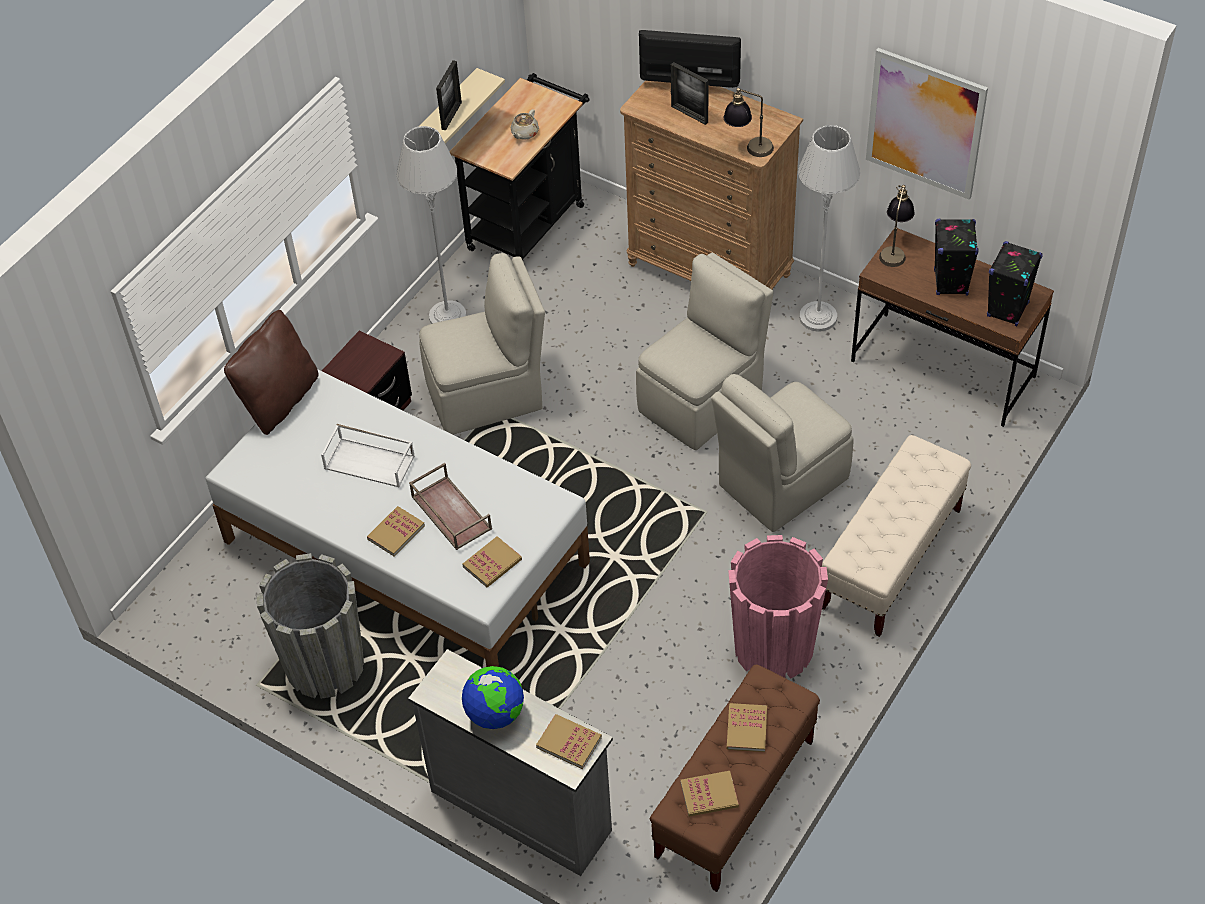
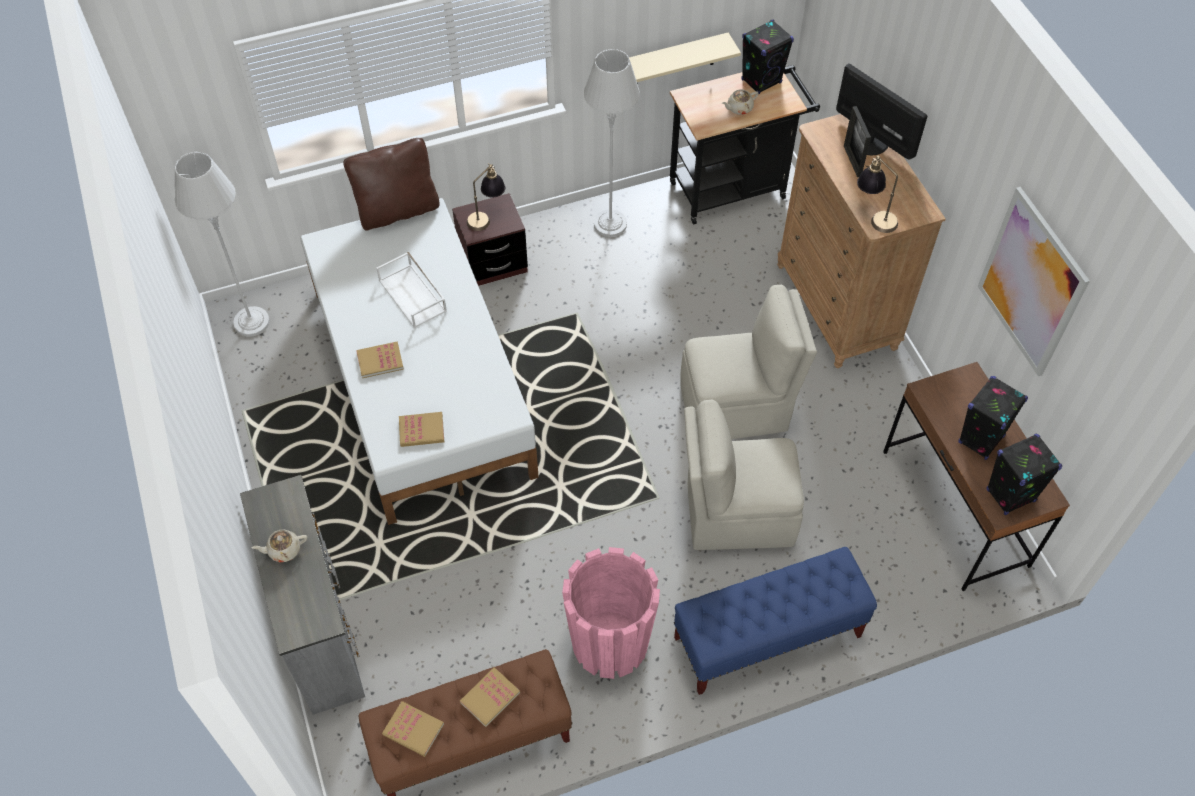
camera: 35 degrees right, 5 degrees up
(325, 665) = (296, 427): grey planter -> none
(450, 512) = (430, 371): brown tray -> none
(451, 116) = (673, 59): picture frame -> none
(487, 395) = (584, 301): beige chair -> none
(495, 713) = (283, 550): globe -> beige teapot
(521, 100) = (761, 81): none -> black speaker
(569, 742) = (310, 613): book -> none
(818, 317) = (889, 399): grey floor lamp -> grey floor lamp (251, 322)
(891, 559) = (767, 637): beige bench -> blue bench
(894, 249) = (958, 380): table lamp -> table lamp (487, 217)

